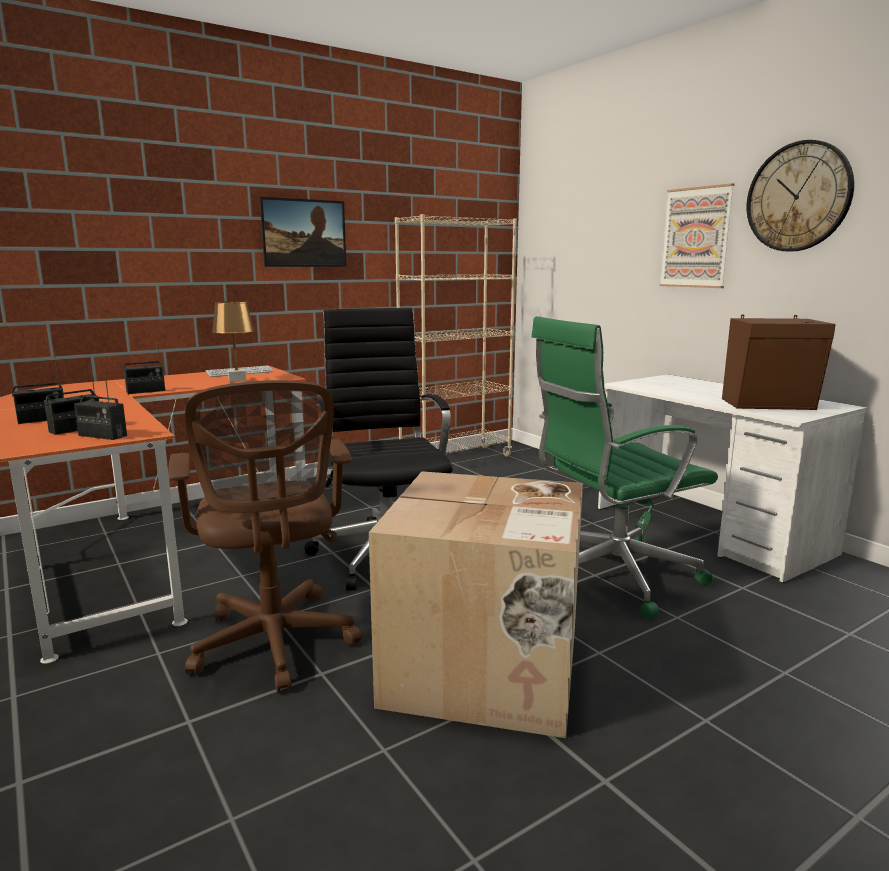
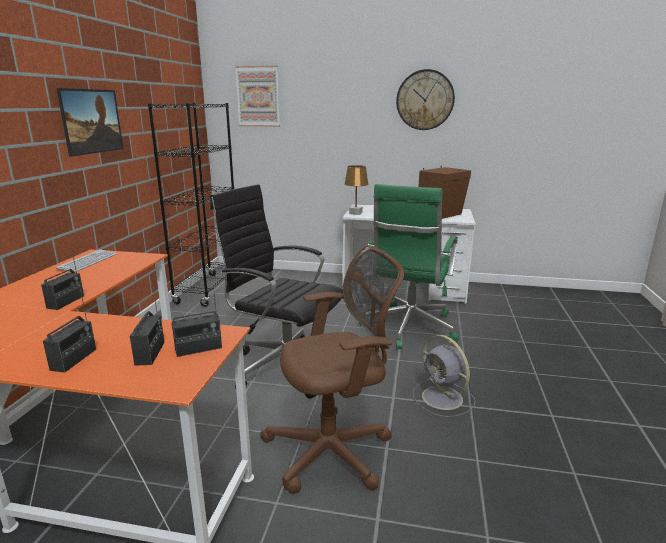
camera: 45 degrees left, 5 degrees up
(237, 380) = (114, 269): brown table lamp -> brown table lamp (355, 213)
(274, 645) = (334, 451): brown office chair -> brown office chair turned 45 degrees counterclockwise
(455, 460) = (209, 289): beige bookcase -> black bookcase
(486, 668) = (443, 399): cardboard box -> grey fan
(696, 238) = (362, 120): picture -> picture (258, 96)

